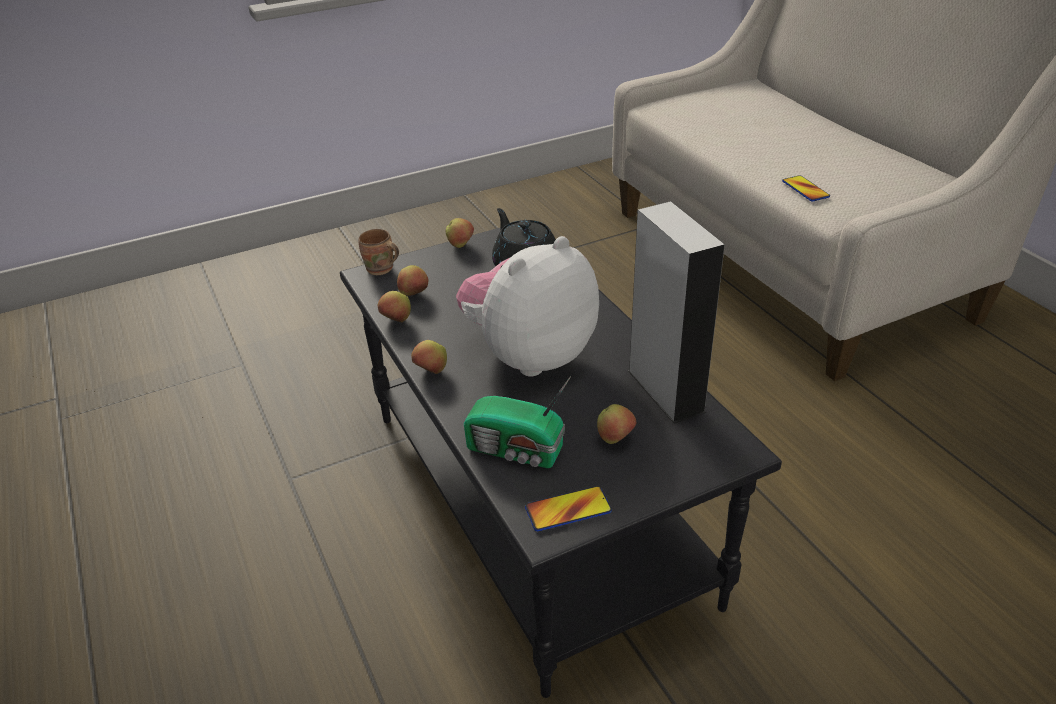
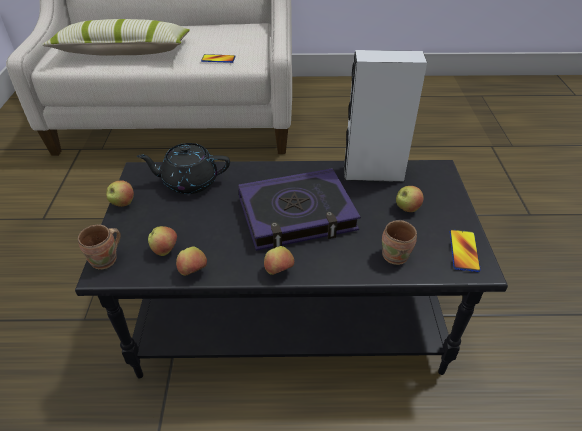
camera: 65 degrees left, 5 degrees up
(516, 451) = (396, 255): radio -> brown mug
(529, 355) = (297, 215): plush toy -> book
(733, 130) = (124, 52): none -> pillow

